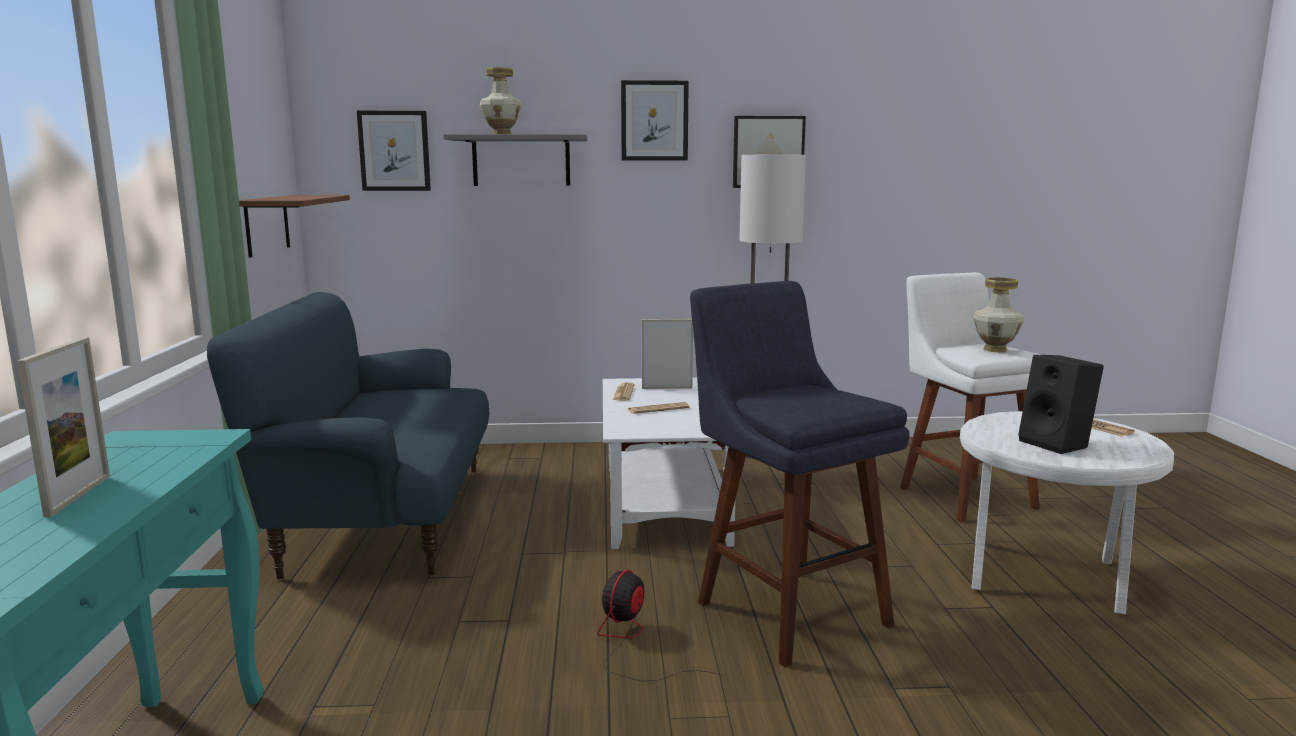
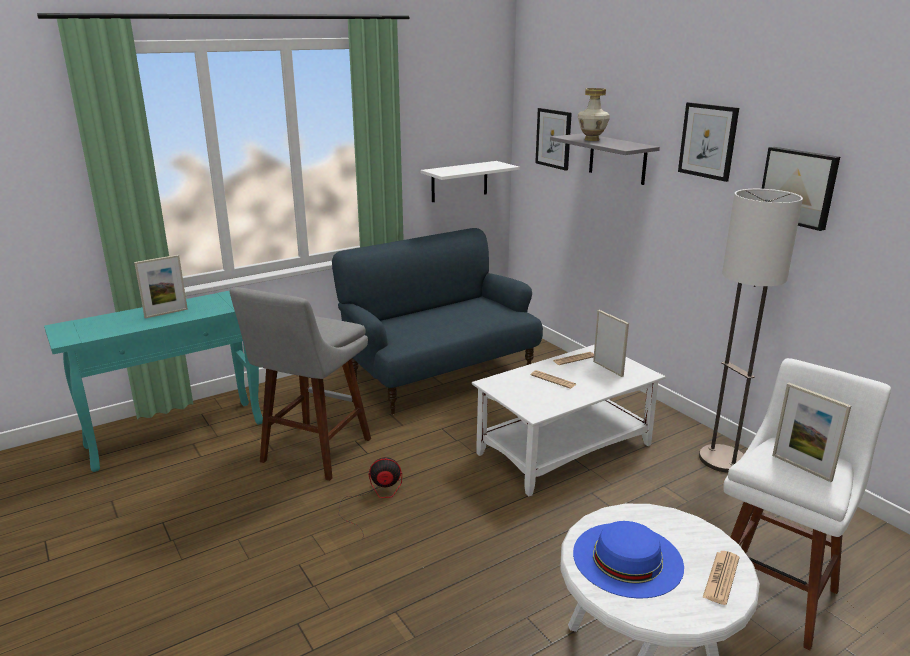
camera: 60 degrees right, 10 degrees up
(267, 225) = (459, 181): brown shelf -> white shelf
(443, 667) = (312, 454): none -> grey stool
(785, 608) = (460, 542): blue stool -> none
(995, 349) = (801, 468): vase -> picture frame
(1057, 444) = (627, 559): black speaker -> blue hat

